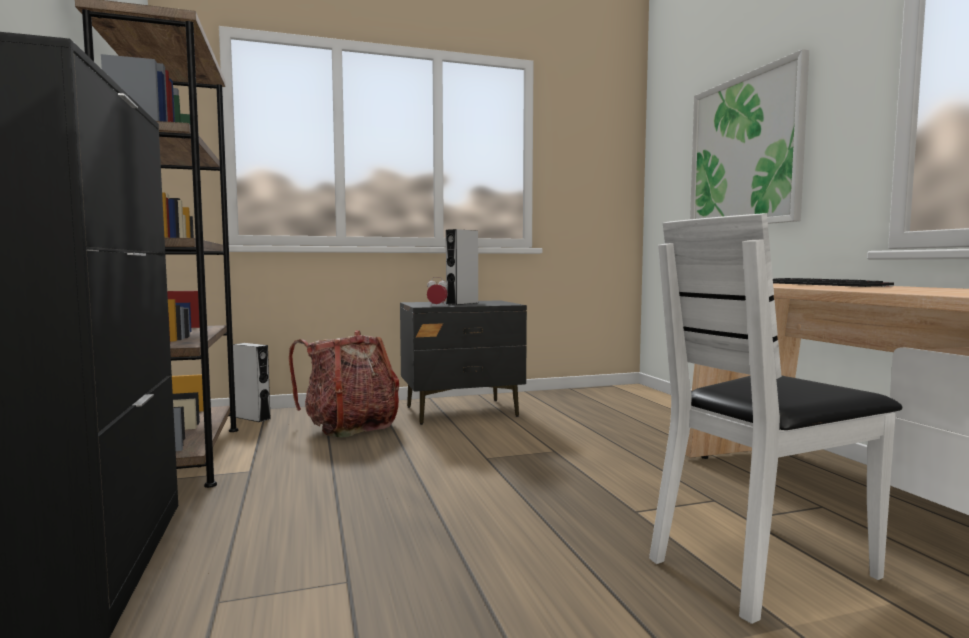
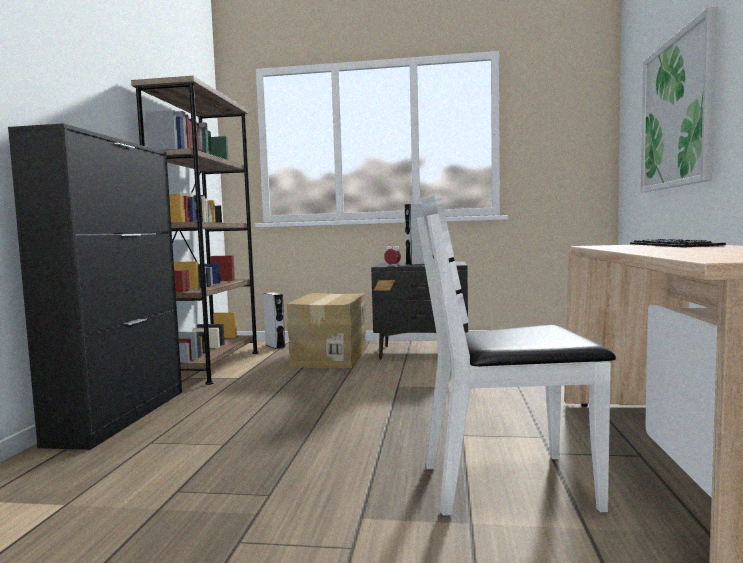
camera: 25 degrees right, 0 degrees up
(350, 426) = (329, 356): backpack -> cardboard box

